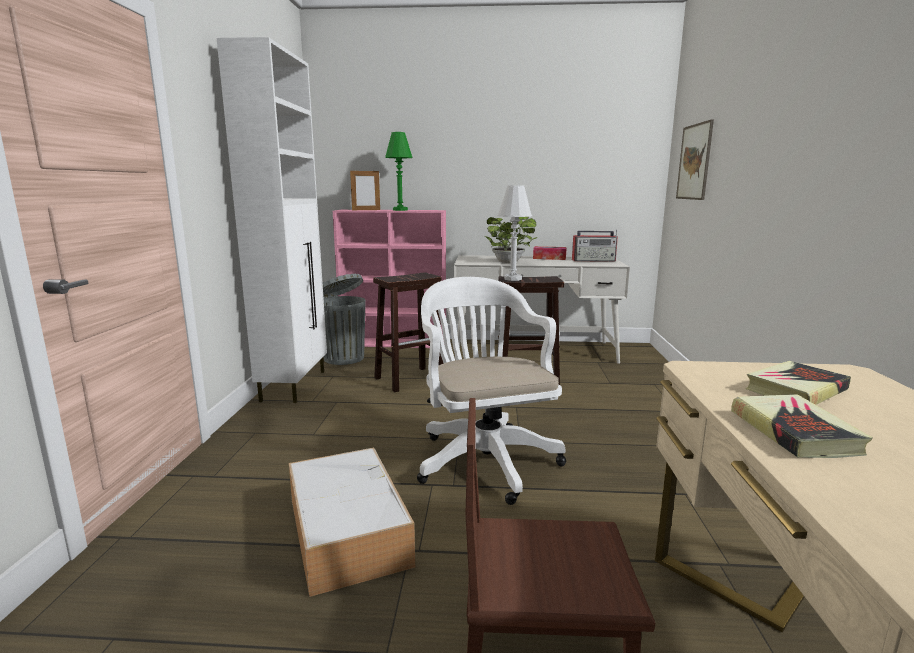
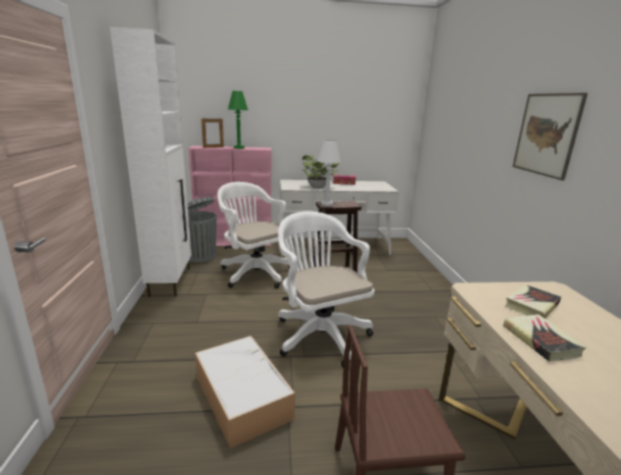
camera: 10 degrees left, 5 degrees up
(410, 379) = (254, 272): brown stool -> white office chair
(594, 260) = (374, 185): radio -> none
(694, 162) = (442, 123): picture -> picture (546, 134)

